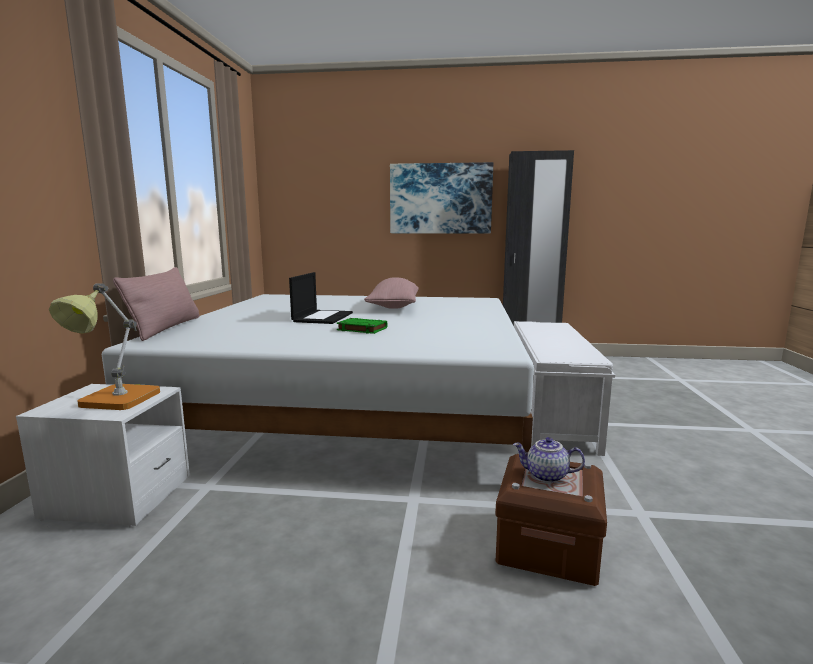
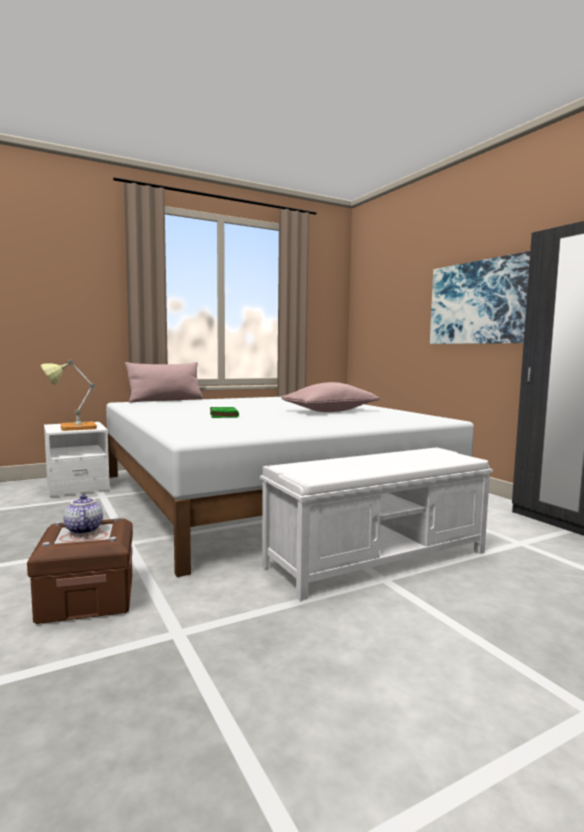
camera: 55 degrees right, 5 degrees down
(322, 317) = (250, 408): laptop -> none

